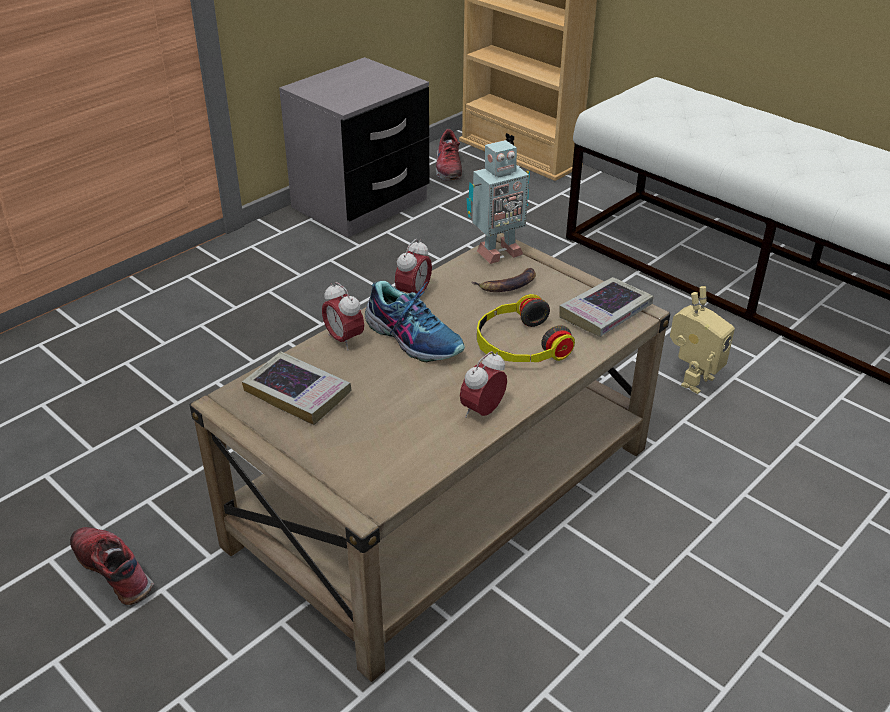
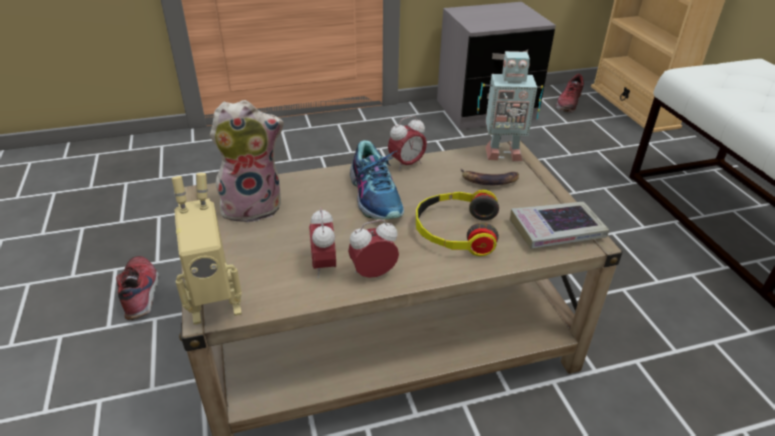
camera: 30 degrees right, 0 degrees up
(297, 393) = (253, 206): book -> plush toy
(344, 340) = (324, 179): alarm clock -> alarm clock (324, 266)
(691, 379) = (669, 328): toy robot -> toy robot (215, 303)

